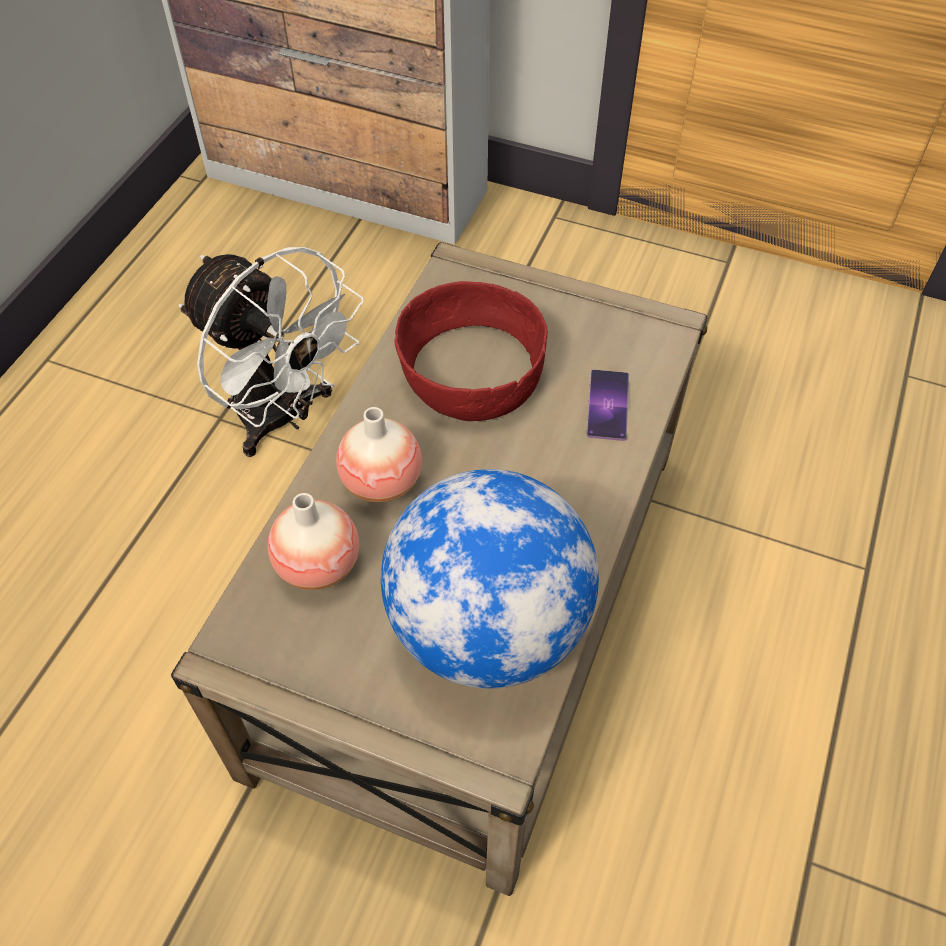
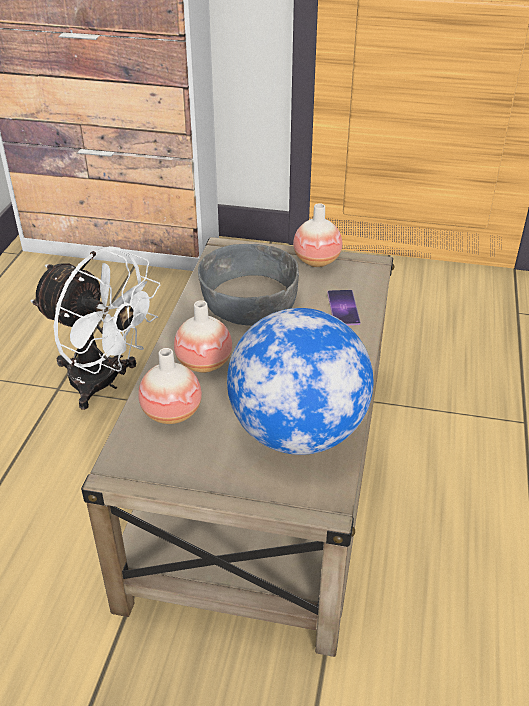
camera: 10 degrees left, 15 degrees down
(469, 371) = (247, 300): red bowl -> grey bowl
(588, 309) = (316, 261): none -> vase

